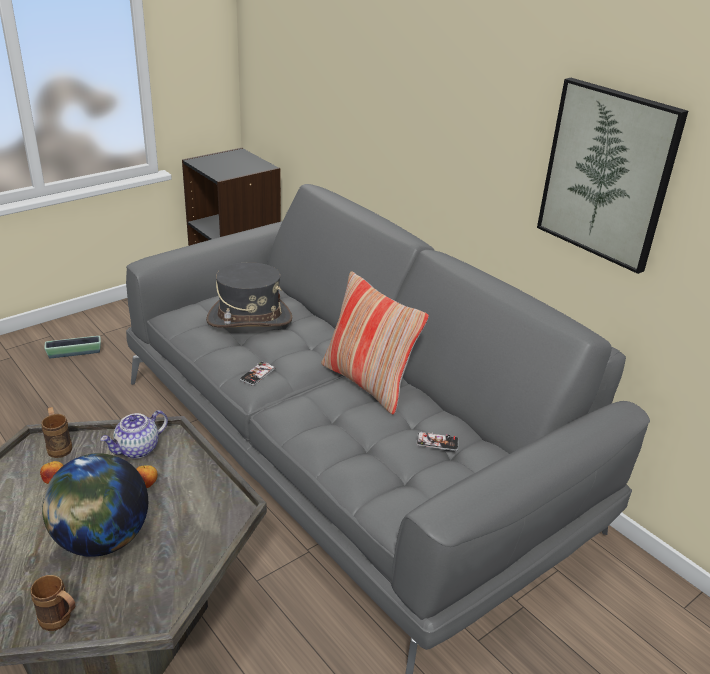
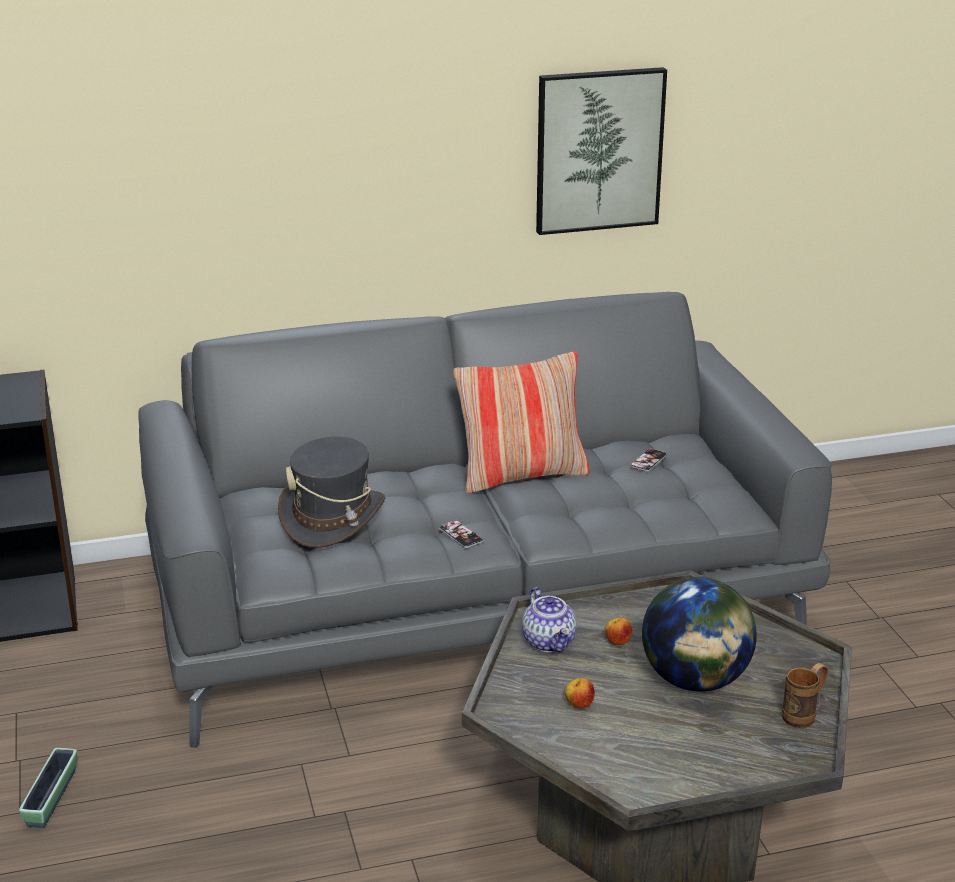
camera: 65 degrees left, 5 degrees down
(59, 446) = (511, 698): brown mug -> none

